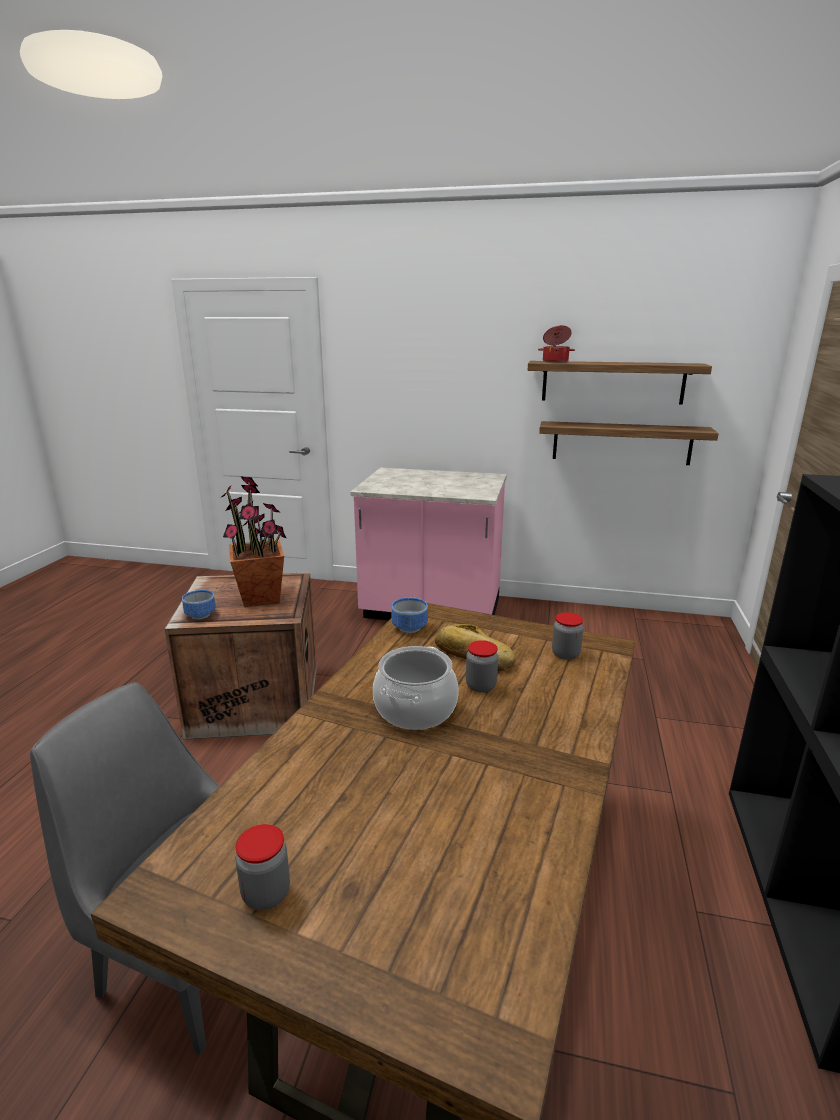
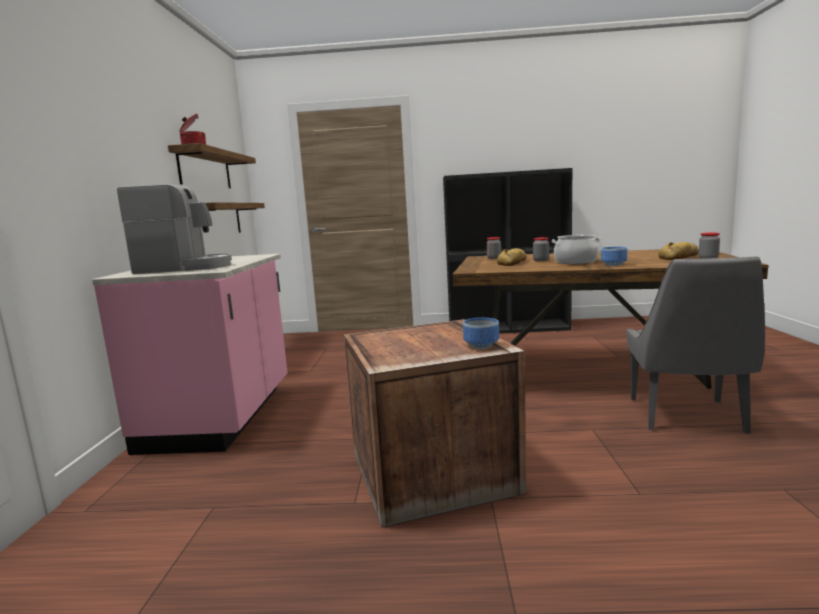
camera: 100 degrees left, 10 degrees down
(261, 598) = (422, 336): potted plant -> none
(334, 865) = (680, 257): none -> bread
(402, 480) = (185, 268): none -> coffee machine
(409, 628) = (495, 269): bowl -> bowl (614, 264)

